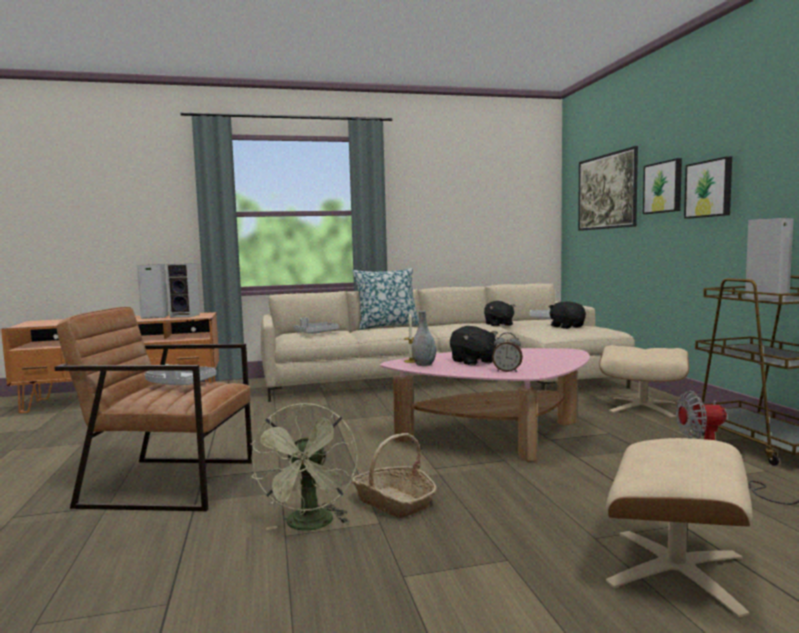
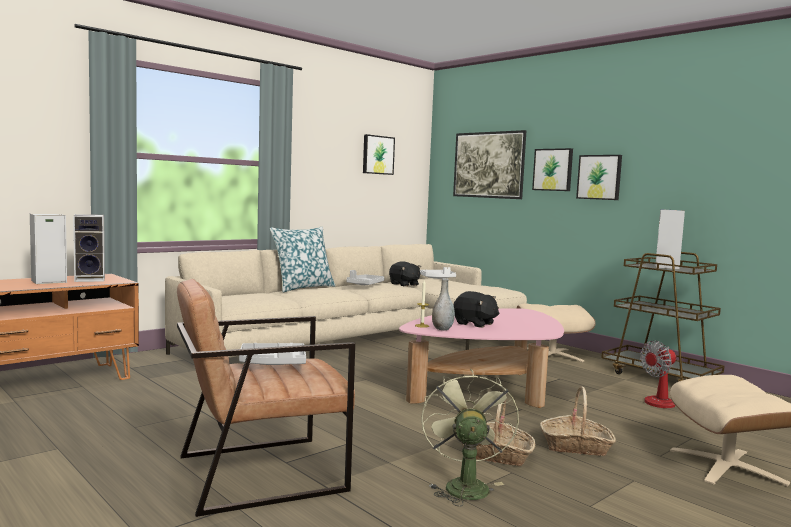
camera: 30 degrees left, 0 degrees up
(310, 526) = (464, 485): green fan -> green fan turned 150 degrees counterclockwise
(315, 333) = (249, 297): grey tray -> grey tray (365, 285)
(491, 194) = (377, 155): none -> picture
(500, 508) = (576, 446): none -> basket
(507, 371) = (522, 331): alarm clock -> none
(567, 327) = (470, 286): black plush toy -> none

